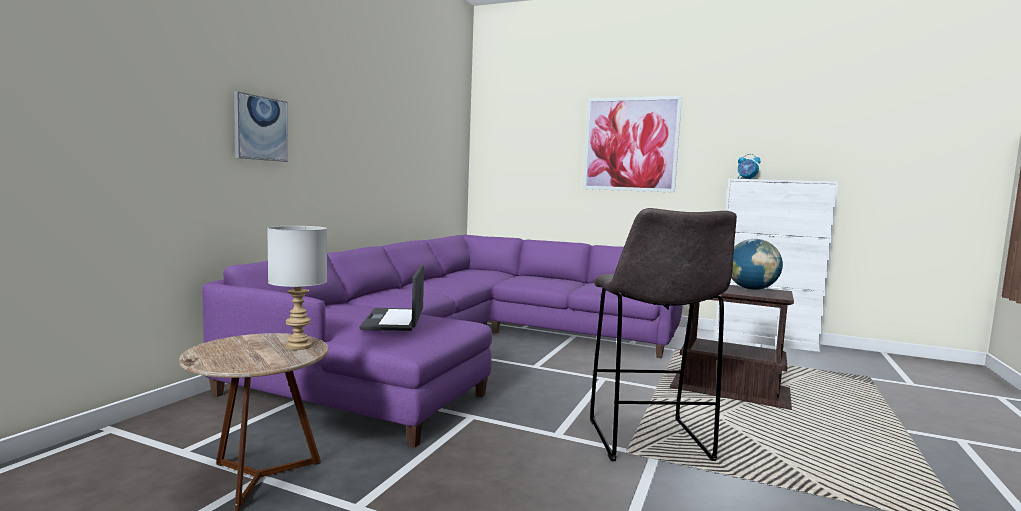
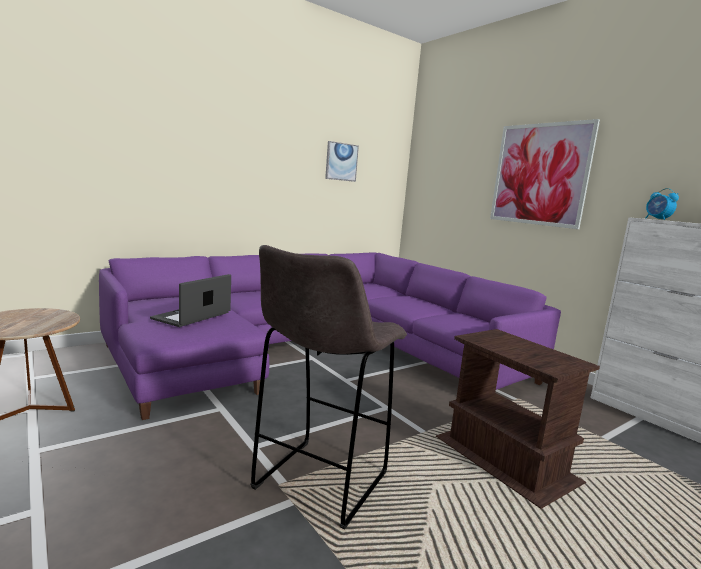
camera: 30 degrees right, 5 degrees up
(260, 128) = (160, 159): picture -> picture (341, 161)
(297, 346) = (50, 323): grey table lamp -> none
(751, 289) = (544, 353): globe -> none

